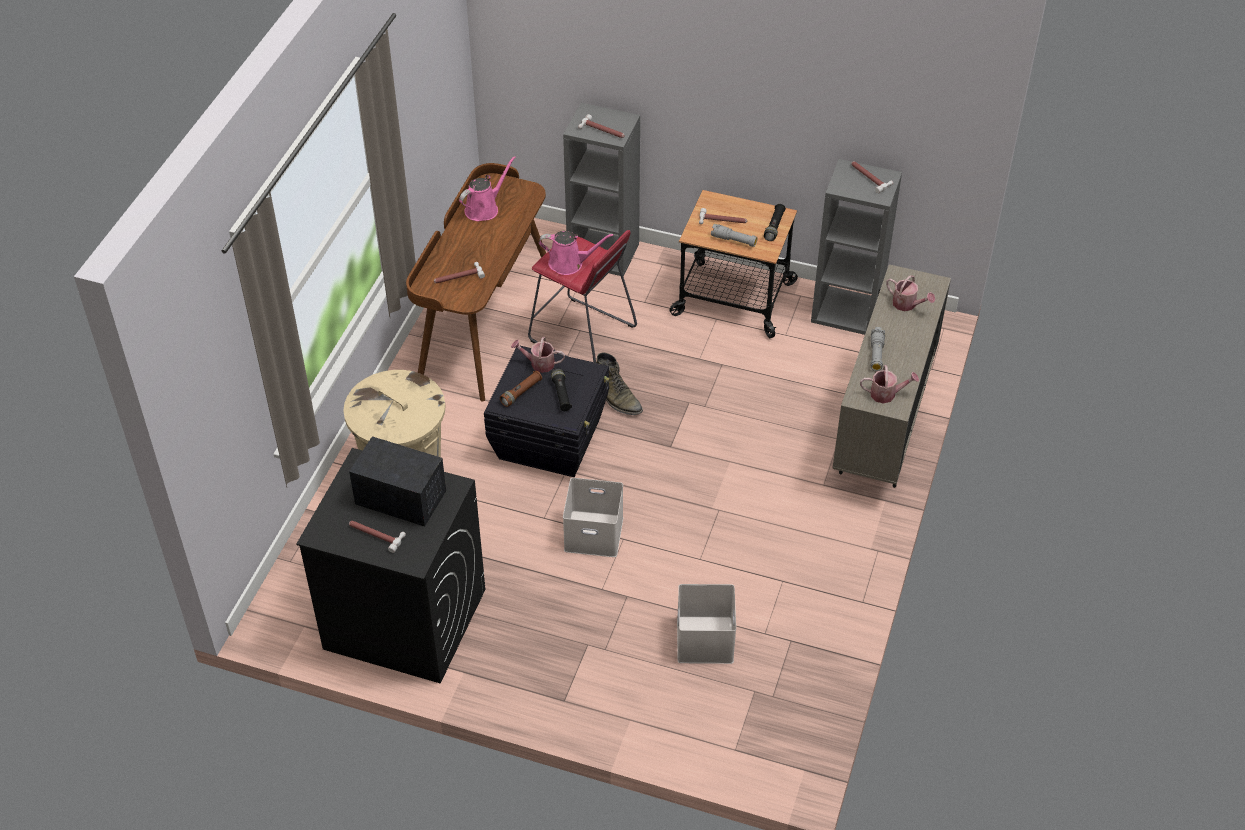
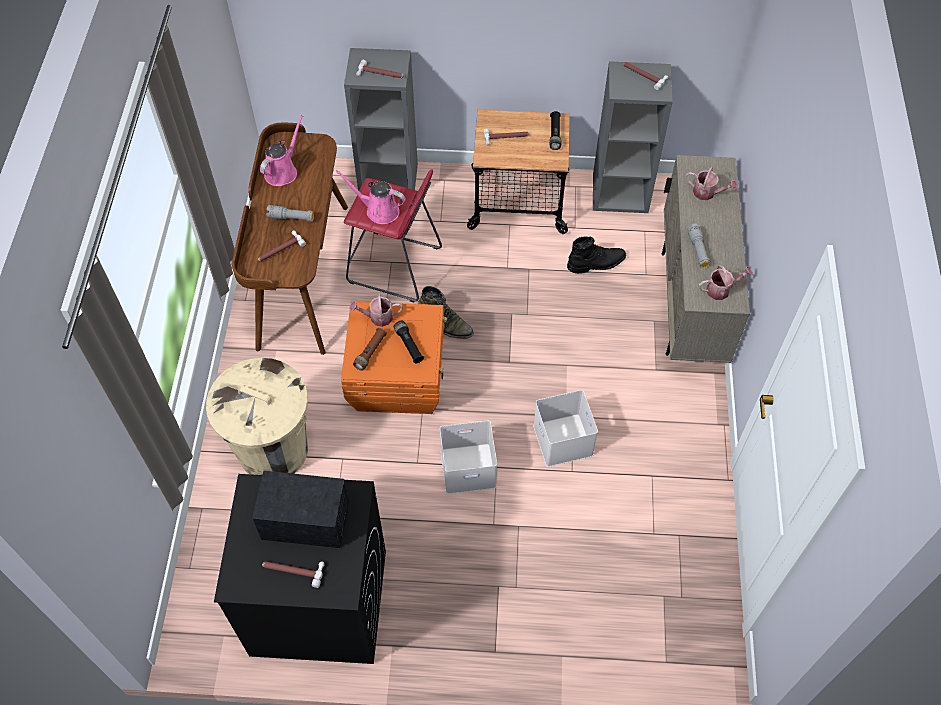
camera: 15 degrees left, 10 degrees up
(550, 439) = (398, 379): black storage box -> orange storage box
(569, 263) = (379, 210): pink watering can -> pink watering can turned 150 degrees counterclockwise
(703, 639) = (601, 553): white storage box -> white storage box (561, 439)
(733, 240) = (523, 155): grey flashlight -> grey flashlight (291, 218)
(796, 372) = (596, 263): none -> black boot

